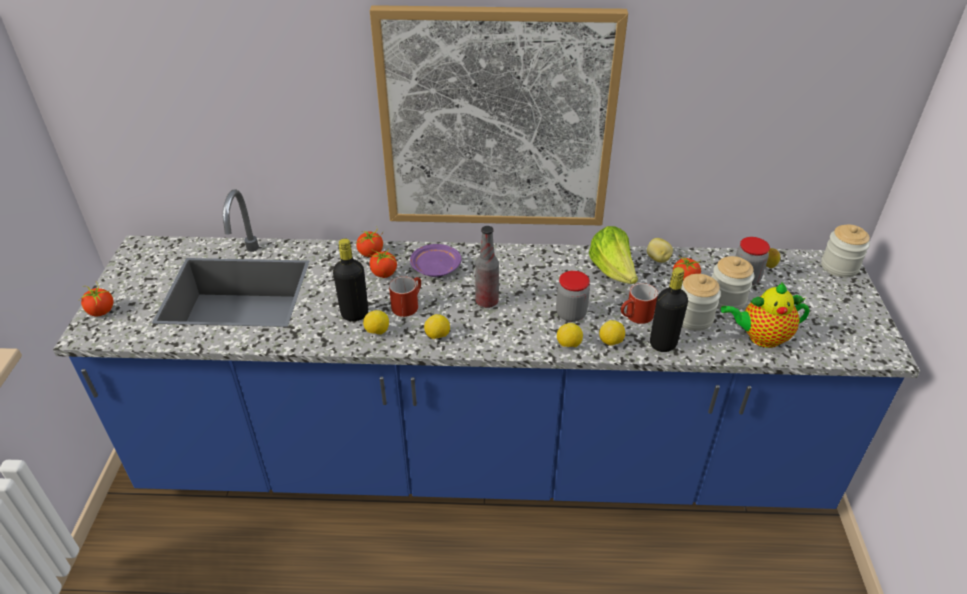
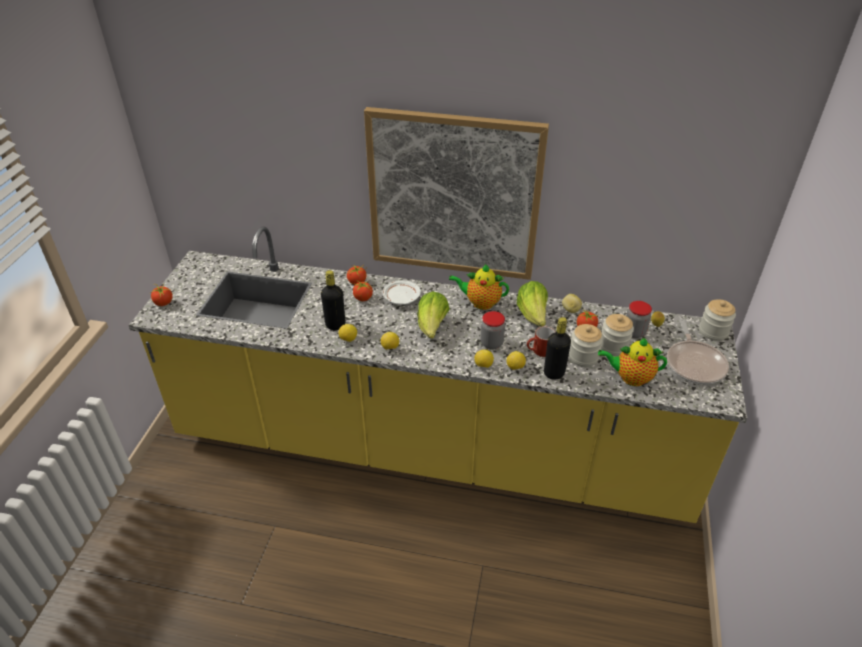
camera: 10 degrees right, 0 degrees up
(407, 304) = (374, 322): red mug -> none
(435, 267) = (401, 298): purple plate -> white plate
(483, 460) = (431, 449): blue counter -> yellow counter
(487, 301) = (432, 327): bottle -> lettuce
(541, 263) = (480, 303): none -> teapot
(832, 309) = (694, 363): none -> frying pan

